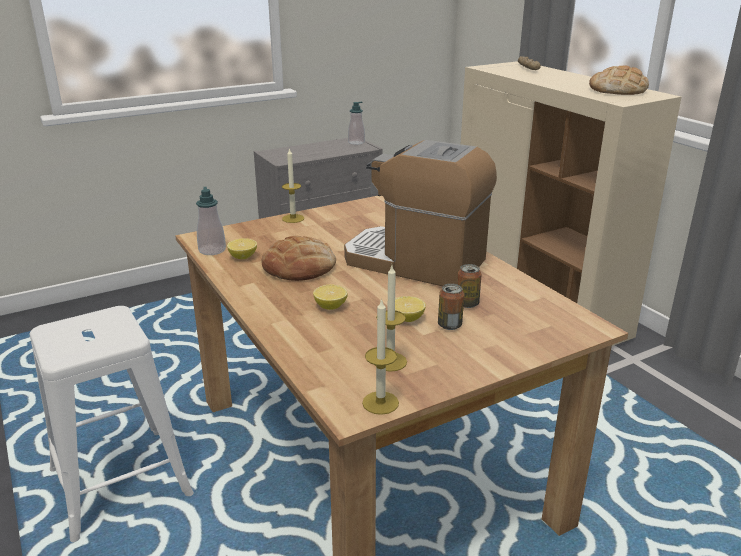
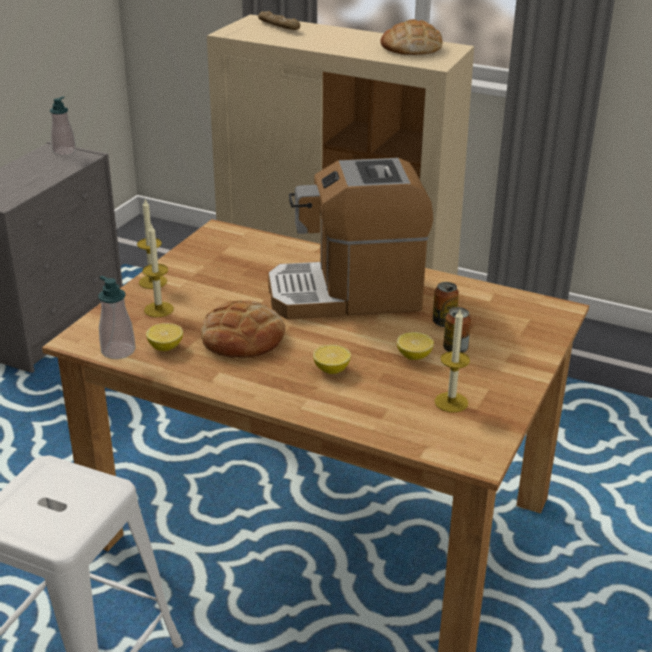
camera: 35 degrees left, 5 degrees up
(380, 403) = (489, 441): candle -> candle (158, 309)

